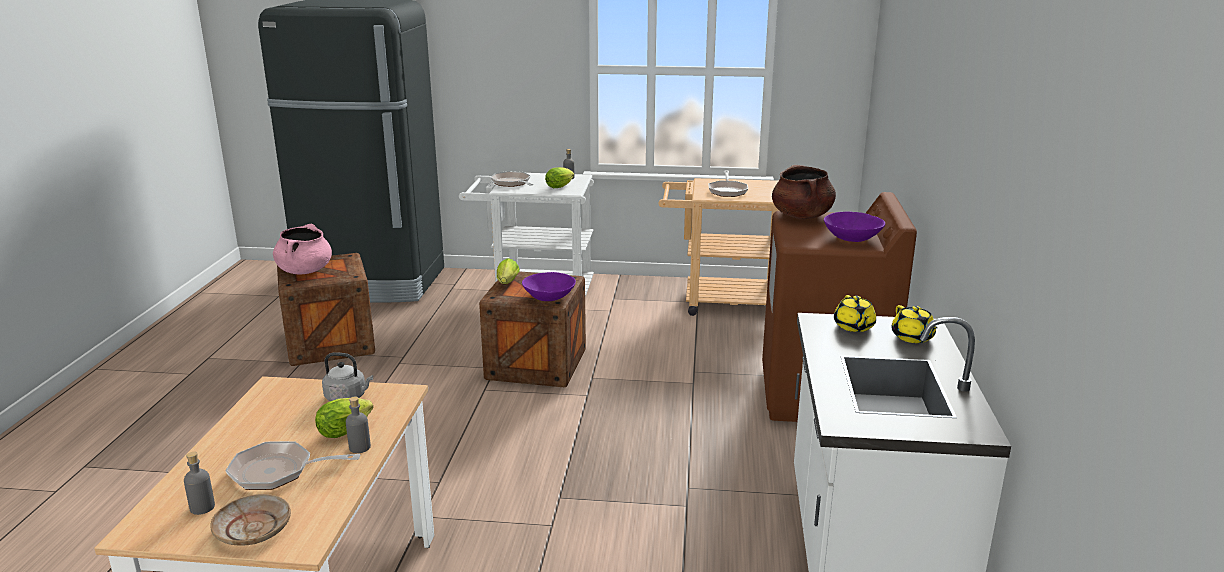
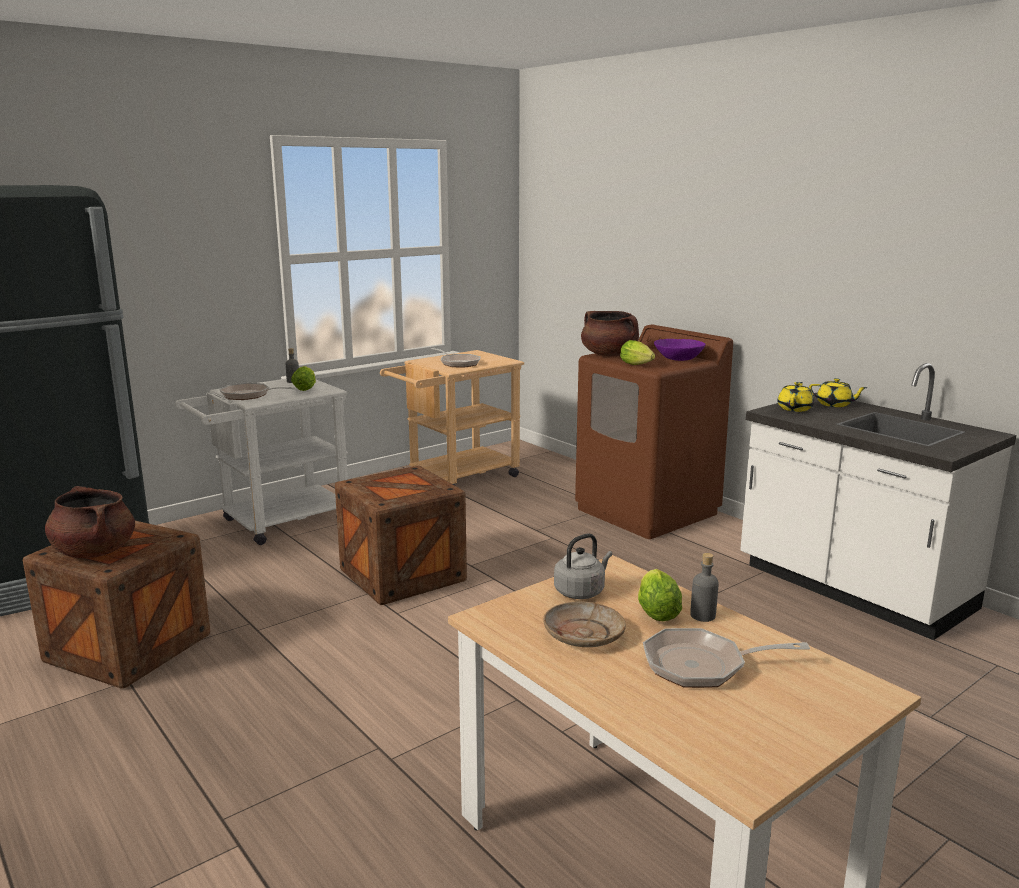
camera: 45 degrees left, 5 degrees down
(202, 507) = (733, 726): grey bottle -> none
(253, 529) = (815, 709): beige plate -> beige plate (583, 634)
(278, 472) = (702, 665): frying pan -> frying pan turned 45 degrees clockwise
(305, 271) = (94, 552): pink cooking pot -> brown cooking pot
(507, 283) = (367, 490): lettuce -> lettuce (638, 365)
(549, 297) = (433, 487): purple bowl -> none
(854, 326) = (795, 408): yellow teapot -> yellow teapot turned 105 degrees counterclockwise

